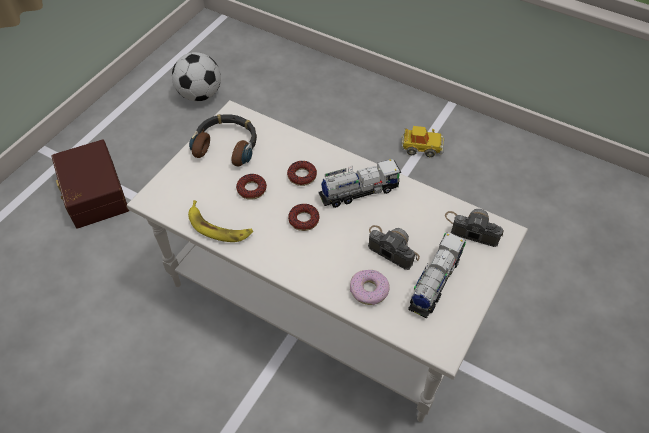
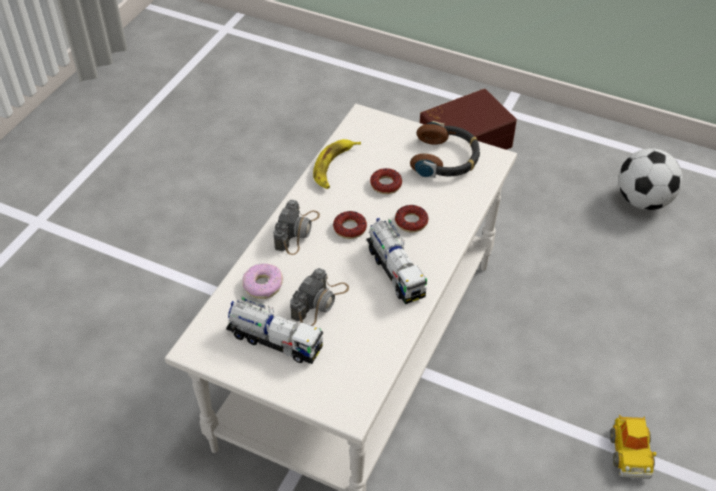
camera: 85 degrees right, 5 degrees down
(472, 229) = (353, 379): camera -> camera (297, 231)

